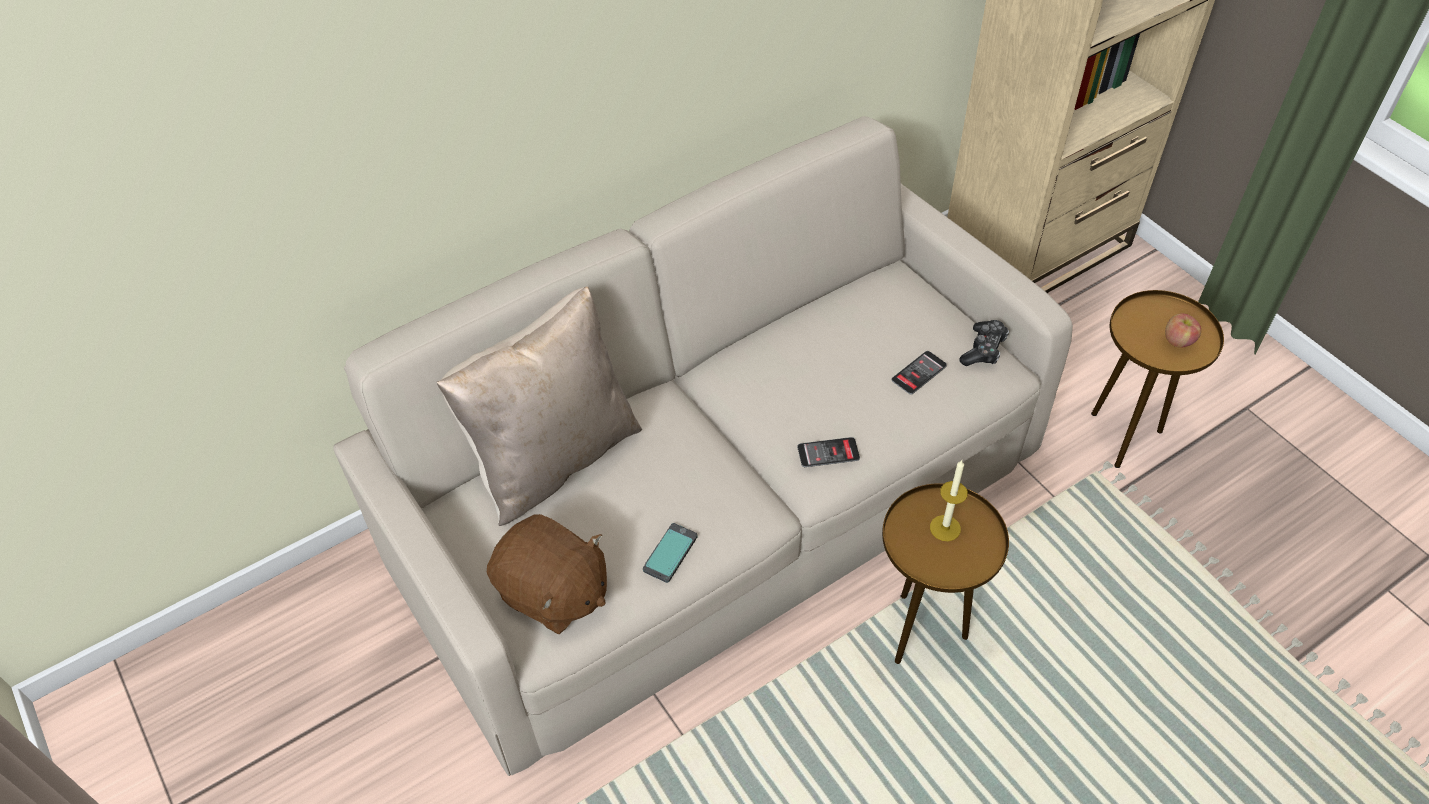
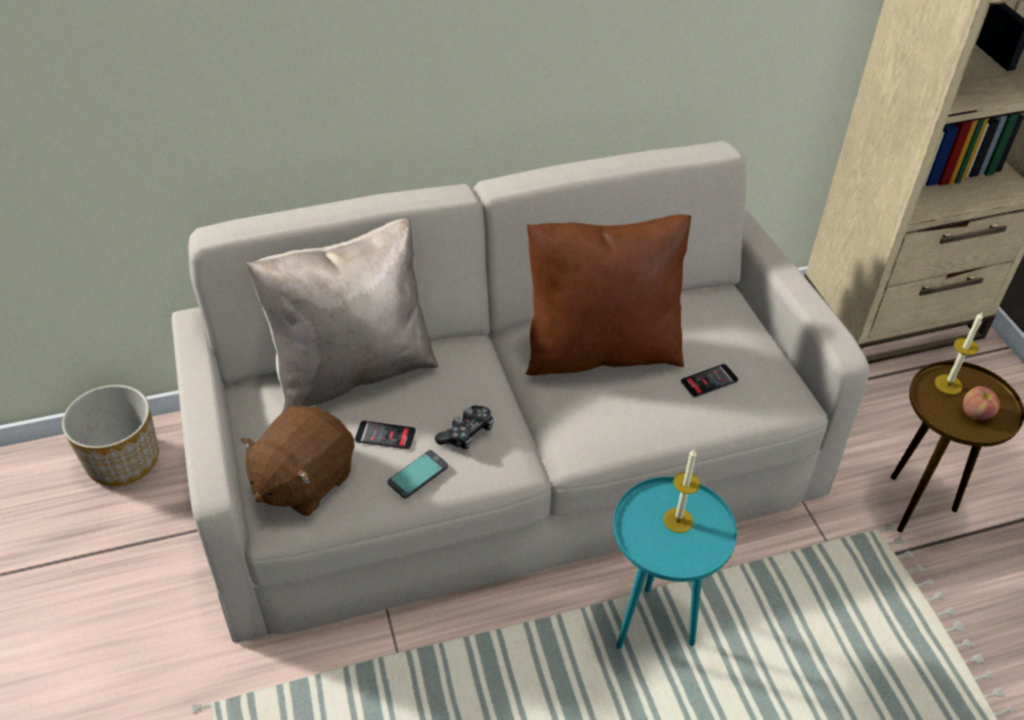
camera: 15 degrees right, 5 degrees down
(303, 614) = (123, 459): none -> planter
(553, 593) = (303, 481): brown plush toy -> brown plush toy turned 75 degrees clockwise
(799, 367) = (600, 350): none -> brown pillow
(828, 453) = (596, 428): phone -> phone (385, 435)
(922, 631) = (652, 626): brown side table -> turquoise side table
(983, 349) = (779, 376): game controller -> game controller (467, 433)
(1144, 317) = (948, 384): none -> candle

